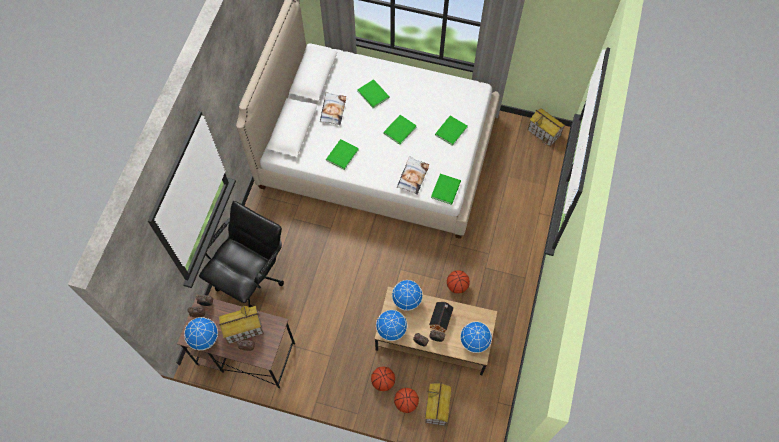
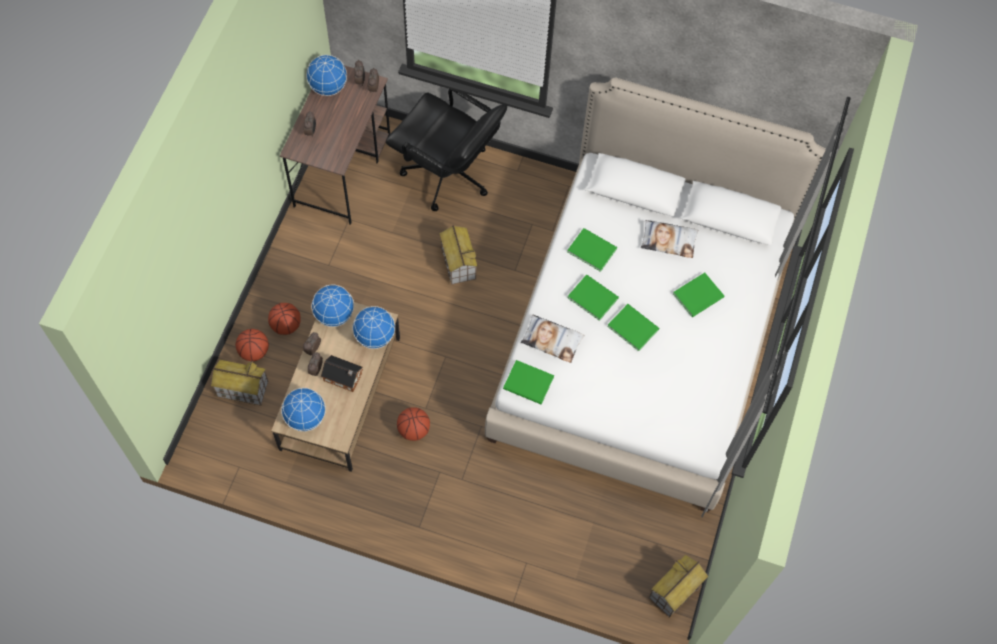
camera: 90 degrees right, 0 degrees up
(243, 329) = (335, 127): toy house -> toy house (458, 263)
(450, 131) = (631, 398): green book -> green book (592, 296)

